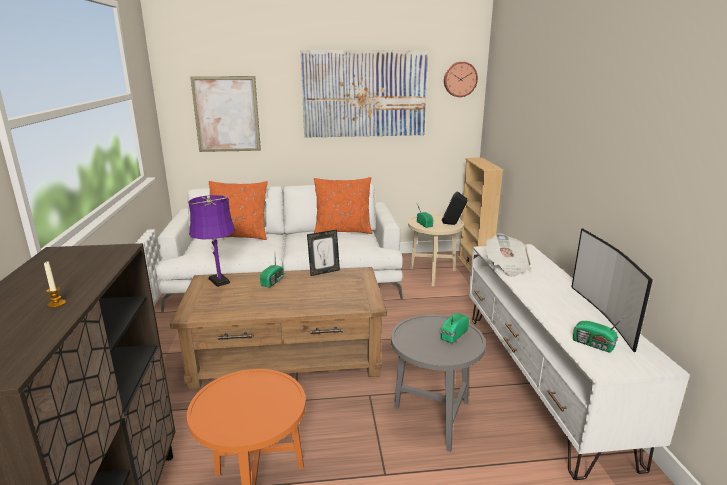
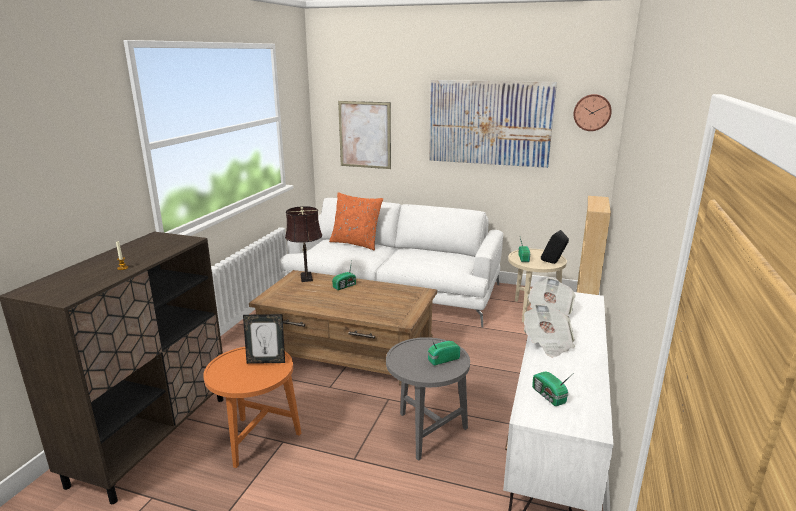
camera: 25 degrees right, 0 degrees up
(218, 280) = (306, 277): purple table lamp -> brown table lamp
(324, 272) = (392, 286): picture frame -> picture frame (266, 361)
(343, 231) = (447, 253): orange pillow -> none
(537, 295) = (547, 343): none -> newspaper
(604, 315) = (593, 375): television -> none

